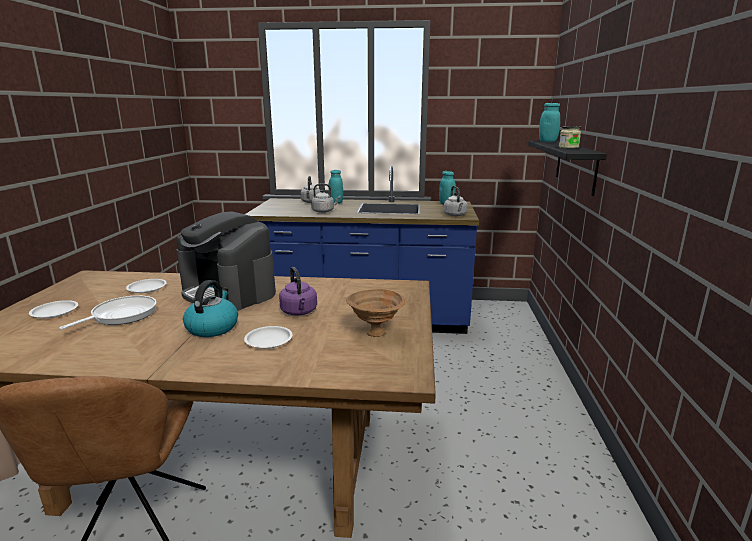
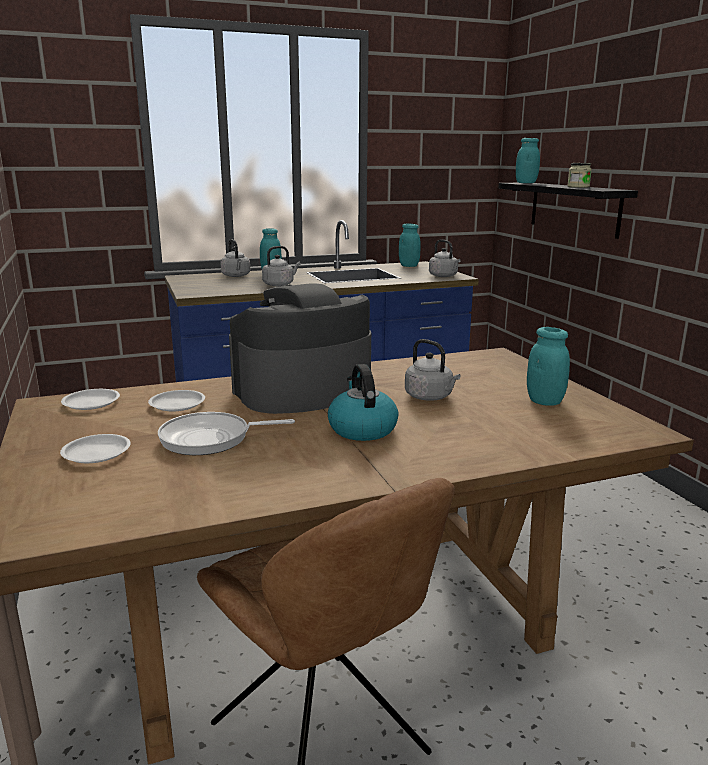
camera: 25 degrees left, 0 degrees up
(121, 315) = (210, 439): frying pan -> frying pan turned 105 degrees counterclockwise
(229, 292) = (302, 391): coffee machine -> coffee machine turned 135 degrees clockwise
(268, 340) = (453, 429): white plate -> white plate (90, 403)
(299, 312) = (430, 397): purple kettle -> grey kettle
(374, 332) = (544, 401): brown bowl -> turquoise jar

